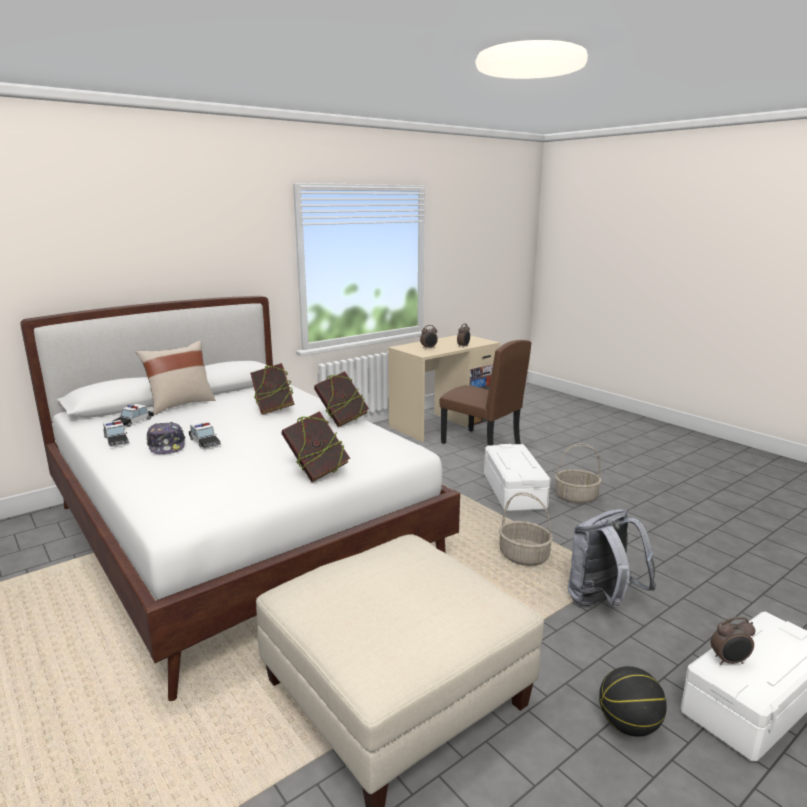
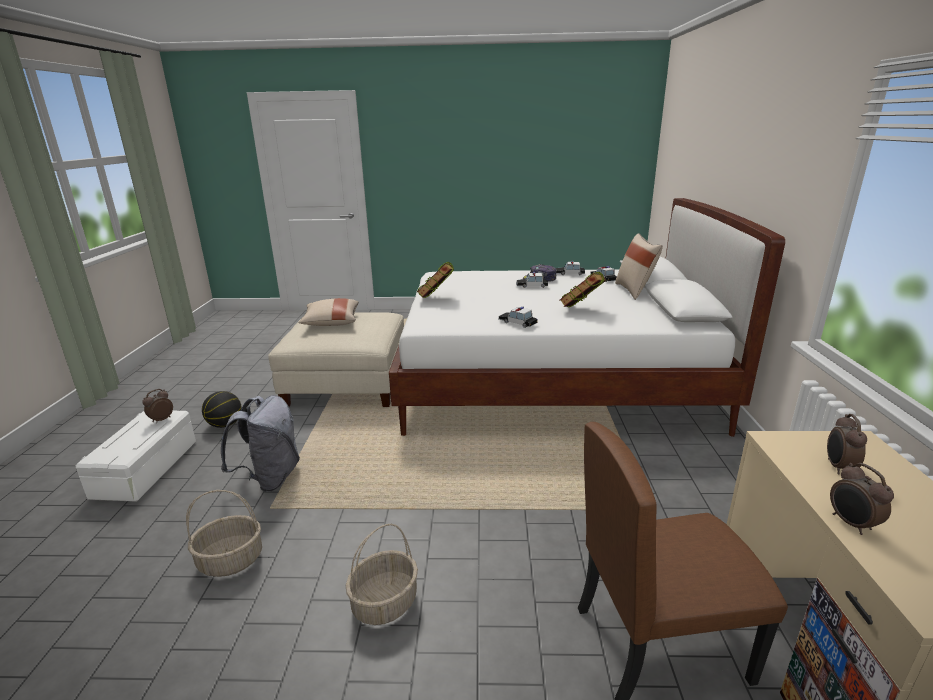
camera: 130 degrees right, 5 degrees up
(342, 421) = (517, 322): book -> toy car
(394, 614) = (331, 323): none -> beige pillow
(515, 491) = (463, 557): white storage box -> none
(524, 556) = (361, 479): basket -> basket (230, 561)

